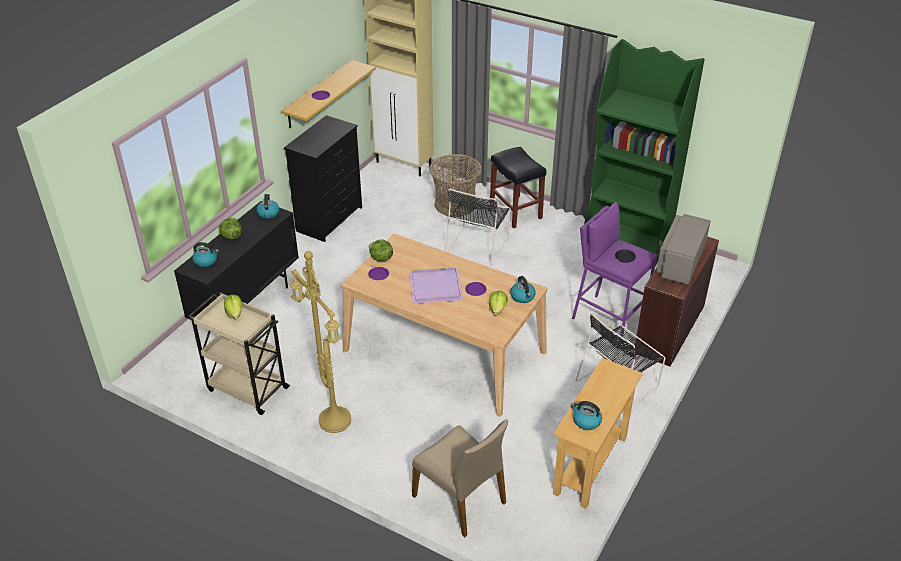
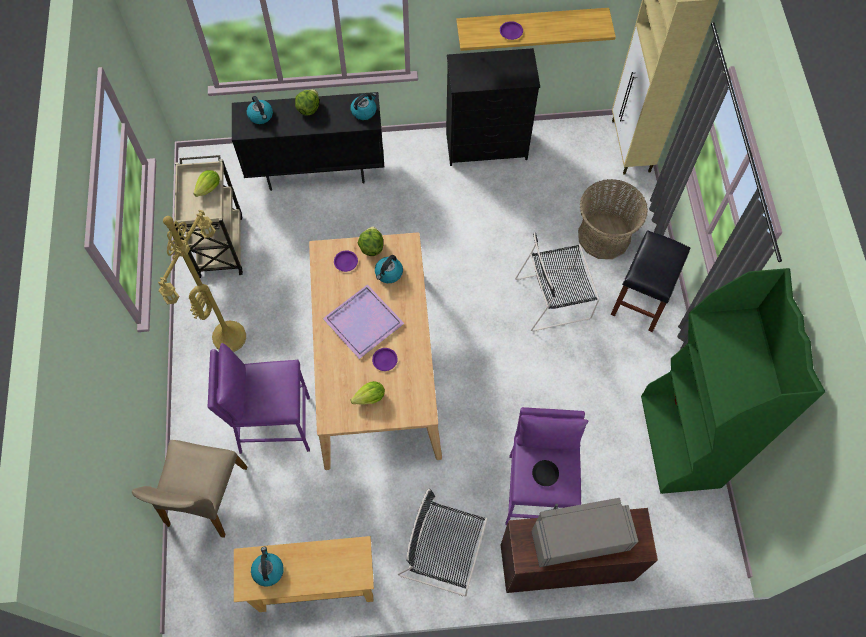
camera: 55 degrees right, 25 degrees up
(437, 428) = (274, 425): none -> purple stool
(523, 297) = (406, 409): kettle -> kettle (388, 273)

